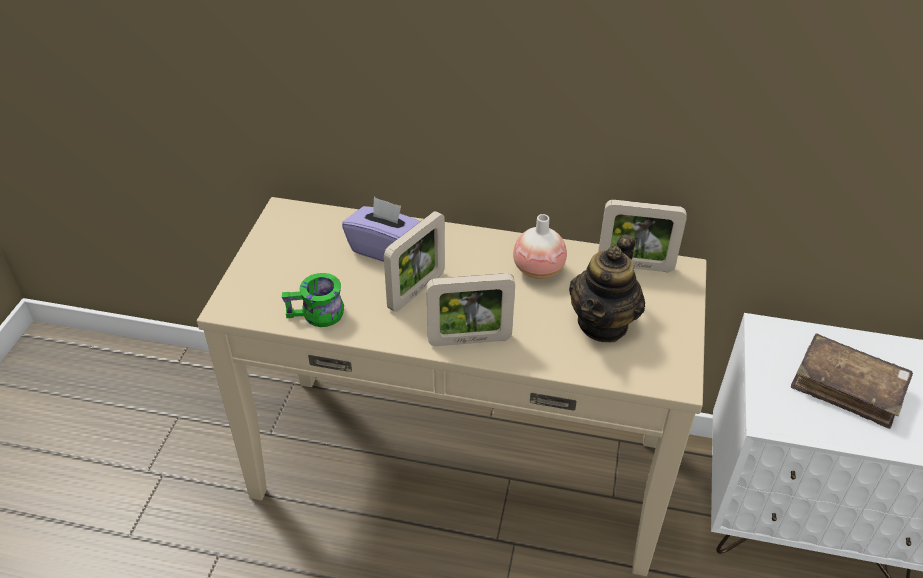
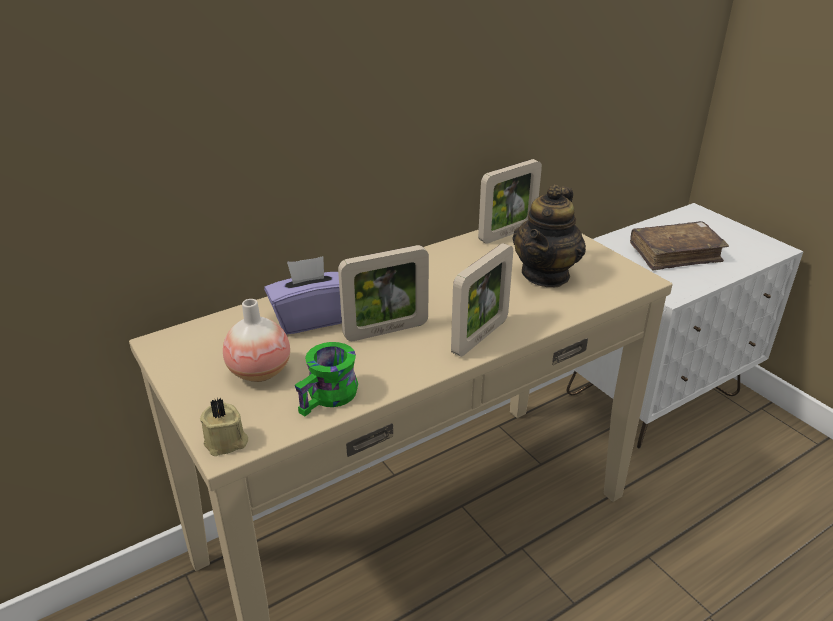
camera: 45 degrees left, 10 degrees down
(230, 304) = (226, 443): none -> beige candle
(416, 291) = (386, 330): picture frame -> picture frame turned 75 degrees clockwise
(538, 270) = (452, 268): vase -> vase (260, 372)
(603, 324) = (546, 274): teapot -> teapot turned 45 degrees clockwise

